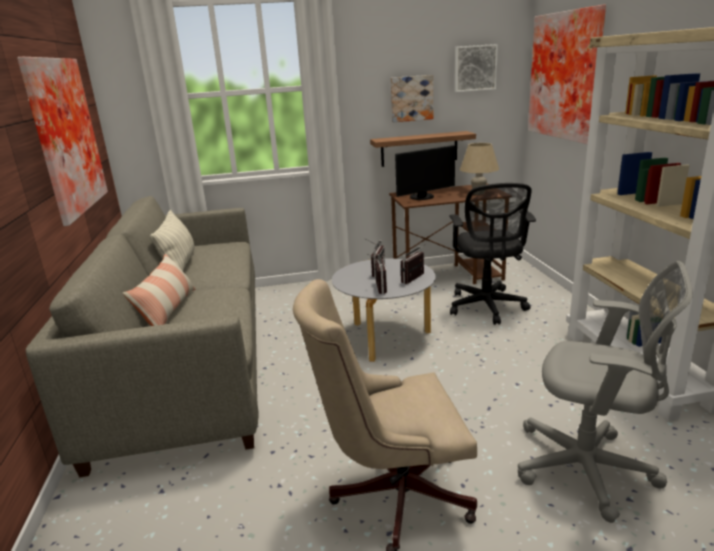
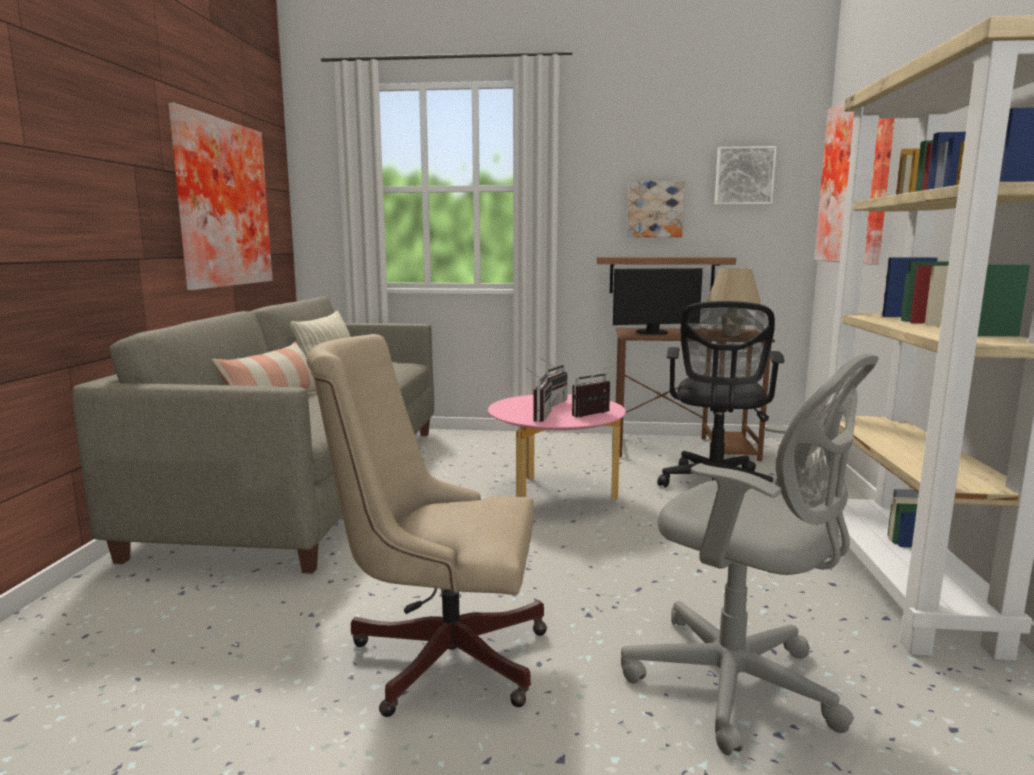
camera: 15 degrees right, 10 degrees down
(385, 337) = (555, 496): grey coffee table -> pink coffee table

